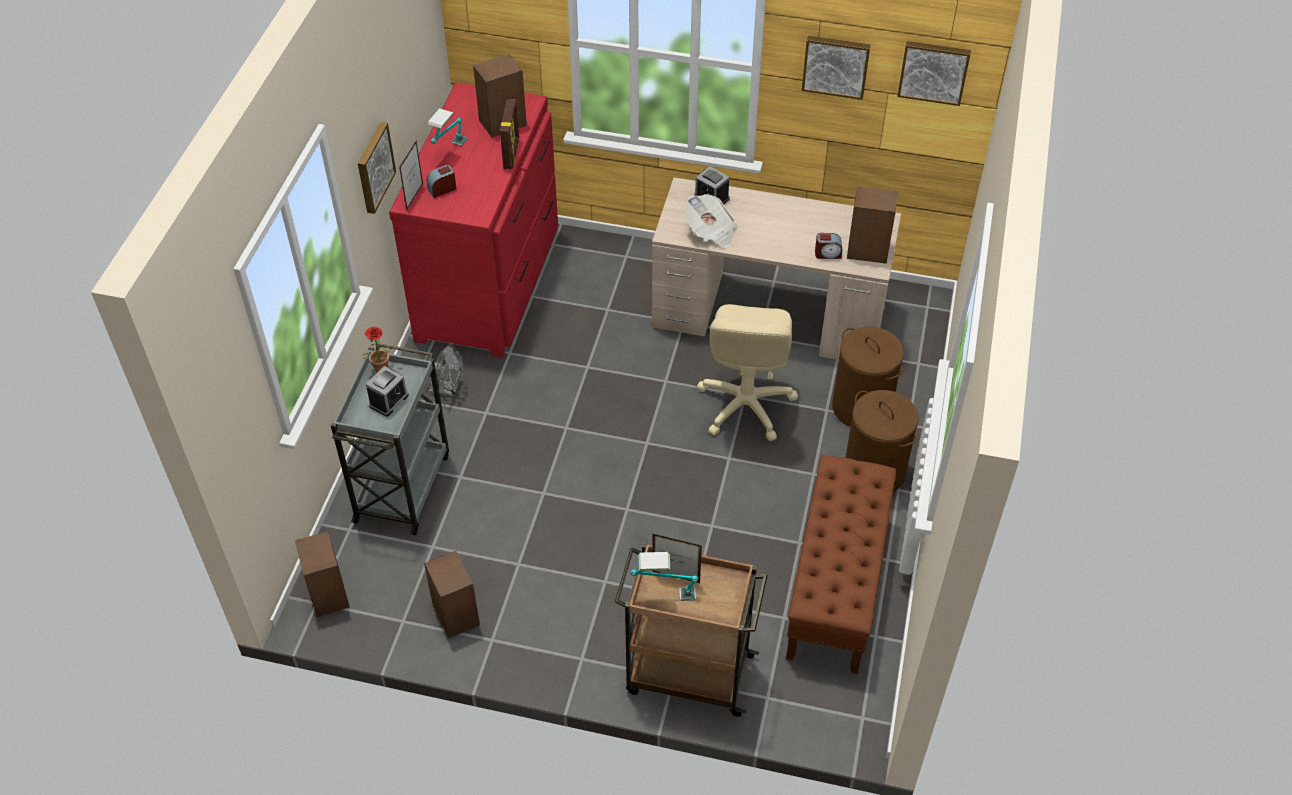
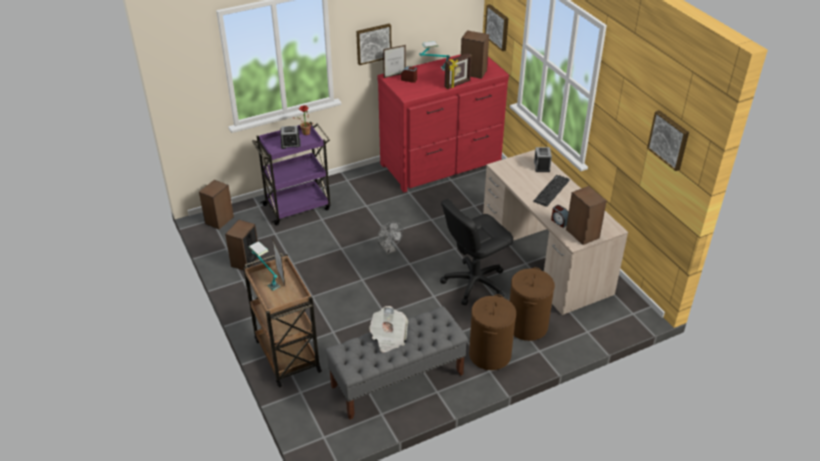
camera: 50 degrees right, 10 degrees down
(403, 486) = (298, 206): grey cart -> purple cart
(448, 390) = (365, 188): grey fan -> grey fan (389, 249)
(711, 231) = (518, 177): newspaper -> newspaper (388, 337)
(745, 405) = (474, 283): beige office chair -> black office chair
(766, 221) = (551, 191): none -> keyboard
(836, 65) = (625, 112): picture -> picture (498, 27)
(836, 586) = (397, 380): brown bench -> grey bench

